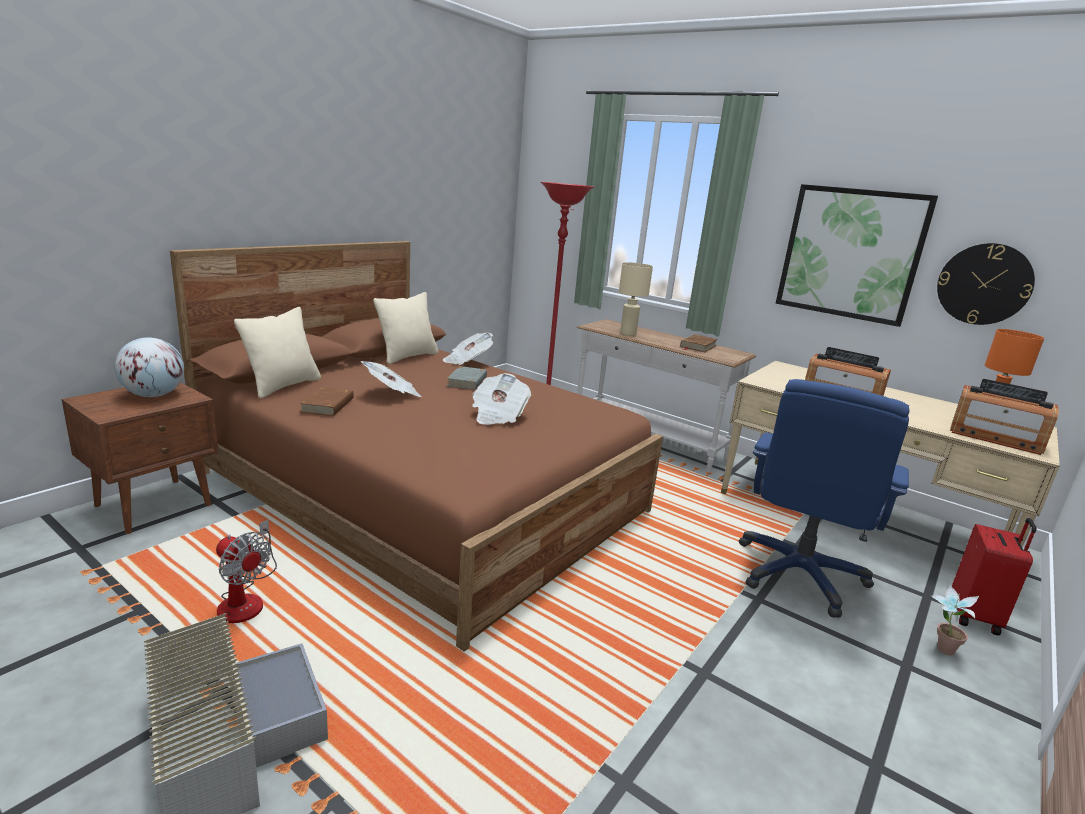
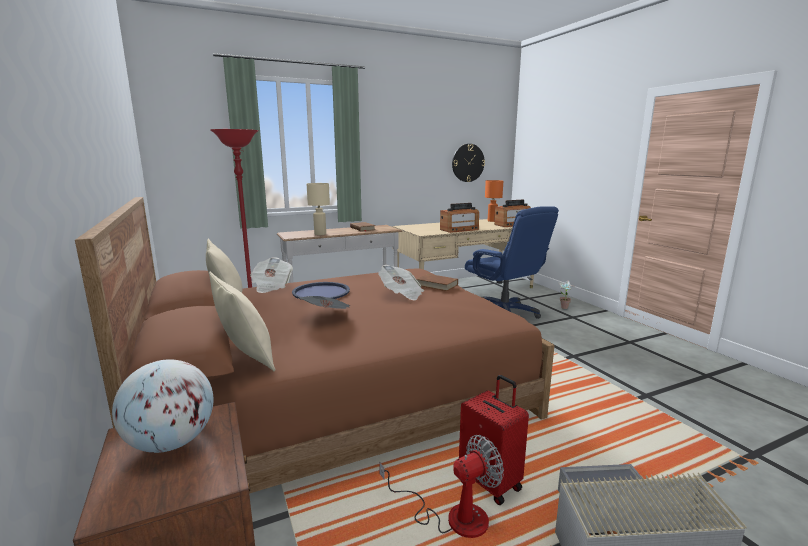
camera: 60 degrees left, 5 degrees down
(328, 405) = (328, 342): brown book -> brown book (436, 285)
(467, 381) = (321, 292): grey book -> blue tray
(850, 253) = (414, 157): picture -> none
(975, 616) = (544, 296): red suitcase -> red suitcase (491, 482)

